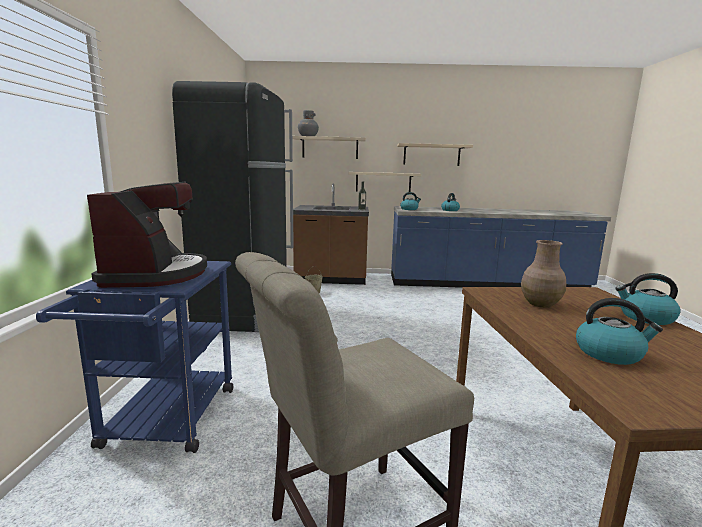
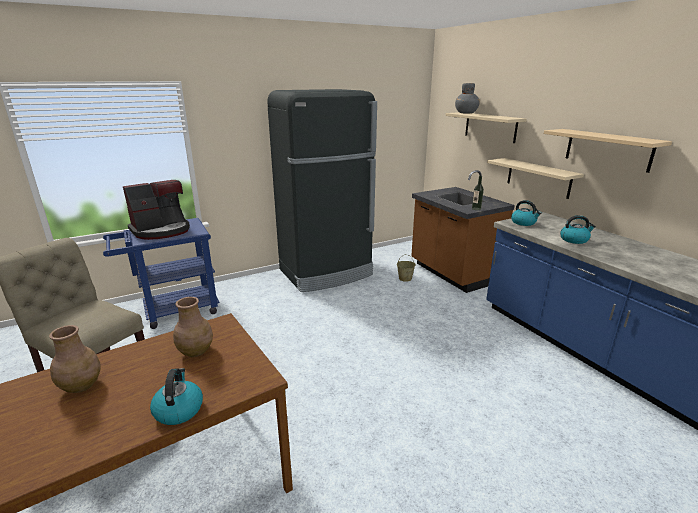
camera: 60 degrees right, 10 degrees up
(609, 353) = (82, 385): kettle -> brown vase

